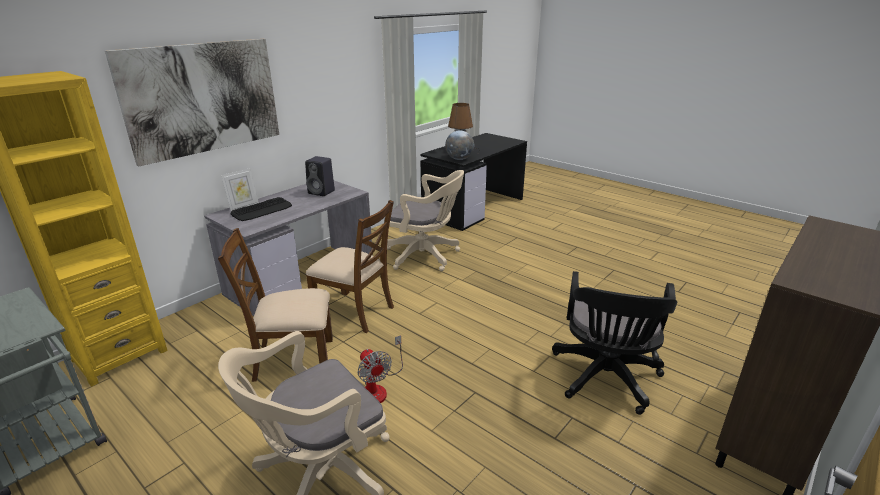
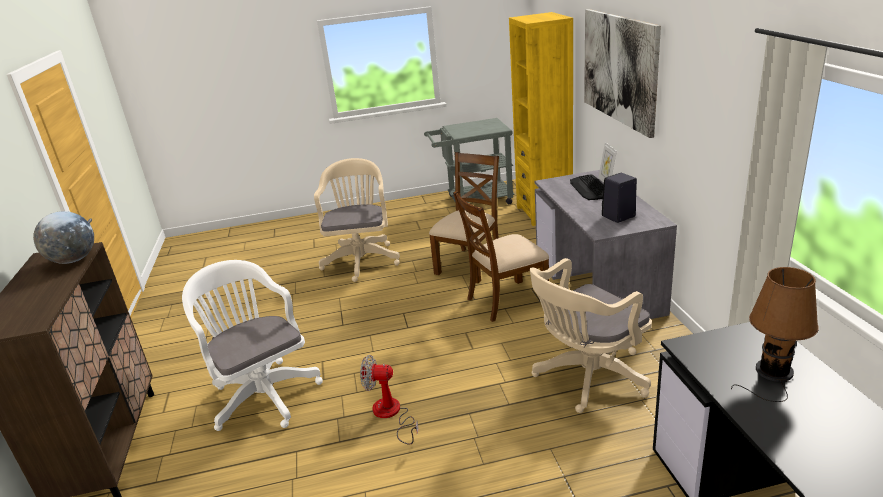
camera: 130 degrees right, 0 degrees up
(378, 388) = (398, 289): fan -> fan (391, 414)
(459, 159) = (702, 348): globe -> globe (73, 260)
(605, 379) = (263, 394): black office chair -> white office chair

